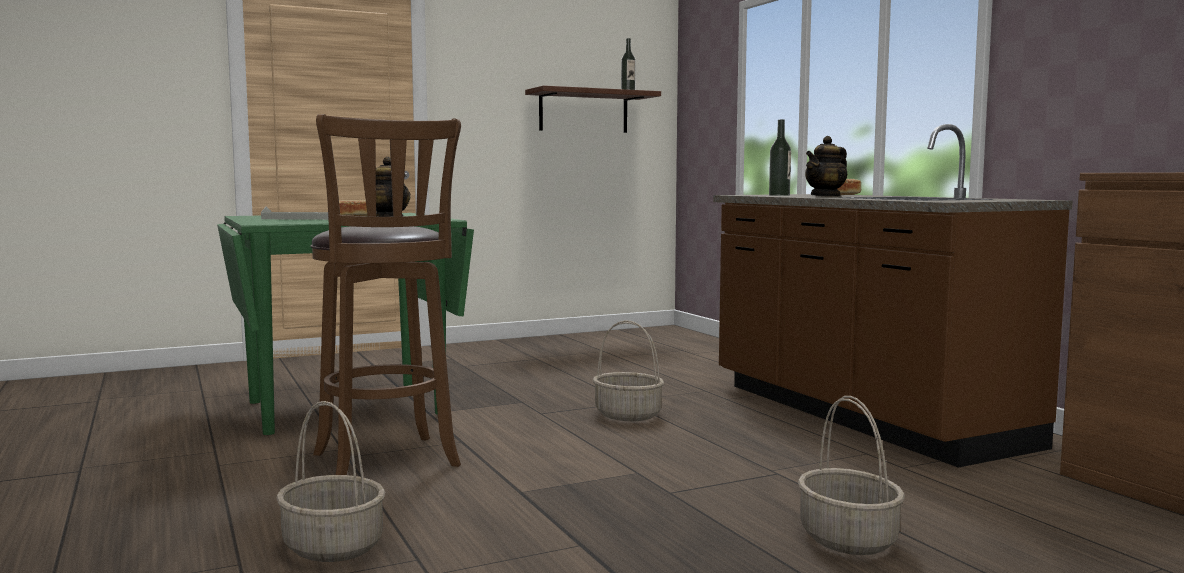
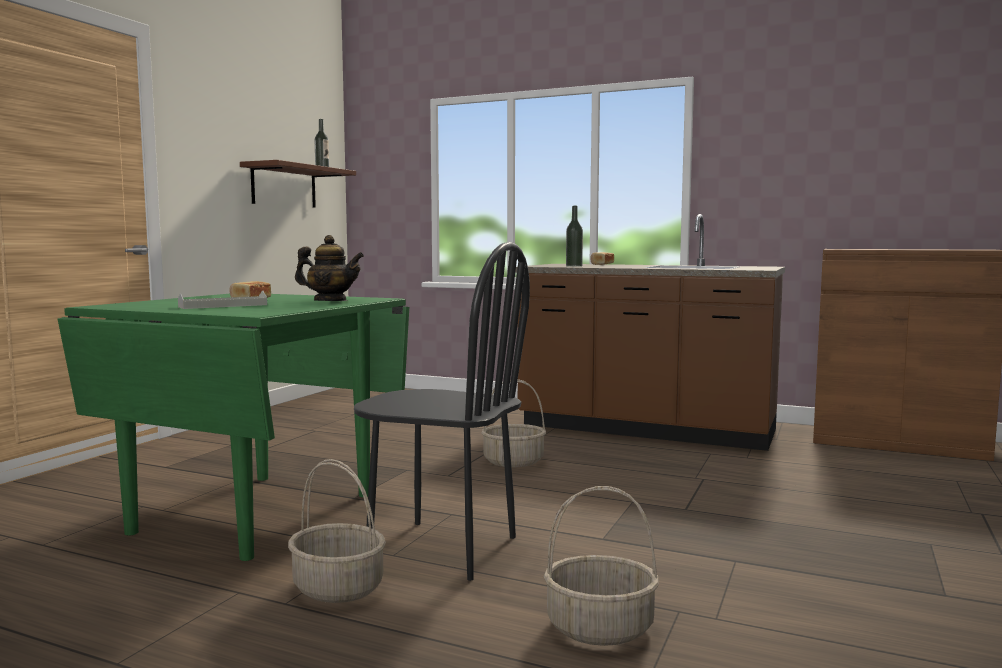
camera: 40 degrees left, 0 degrees up
(388, 462) = (442, 548): brown stool -> black chair
(826, 196) = (615, 266): teapot -> none
(849, 539) = (834, 507): basket -> basket (339, 588)

